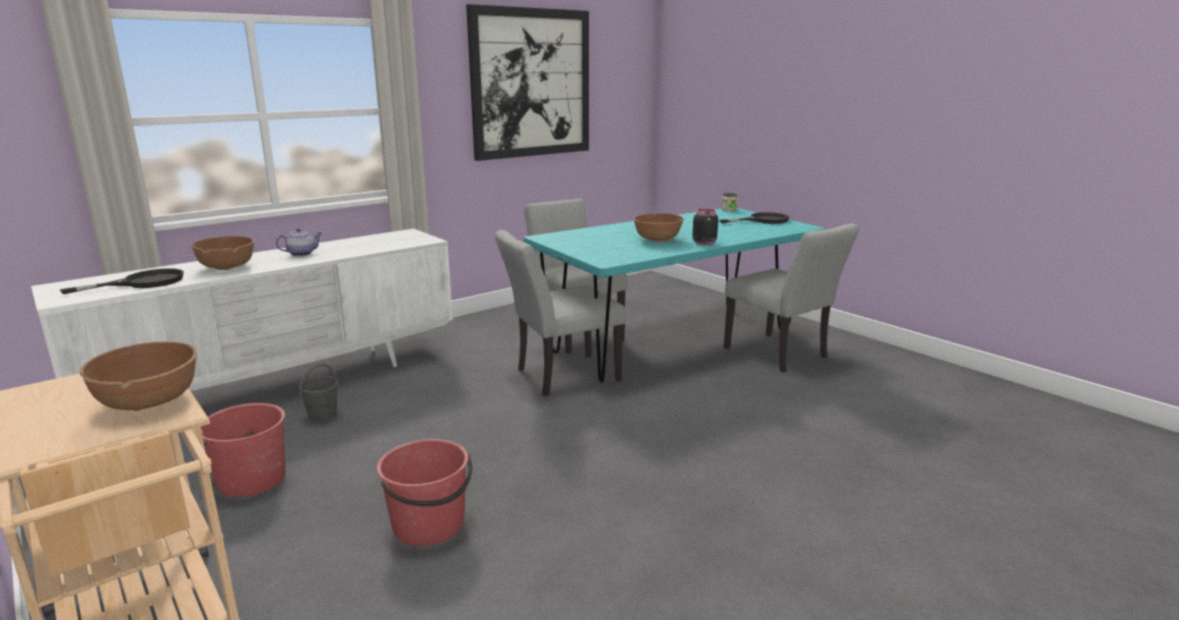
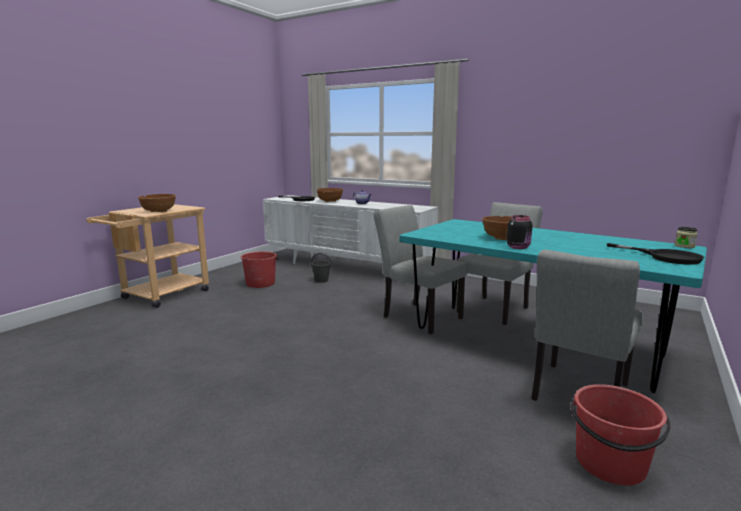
camera: 70 degrees right, 5 degrees down
(429, 525) = (232, 318): red bucket -> red bucket (610, 464)
(531, 83) = (563, 115): picture -> none

